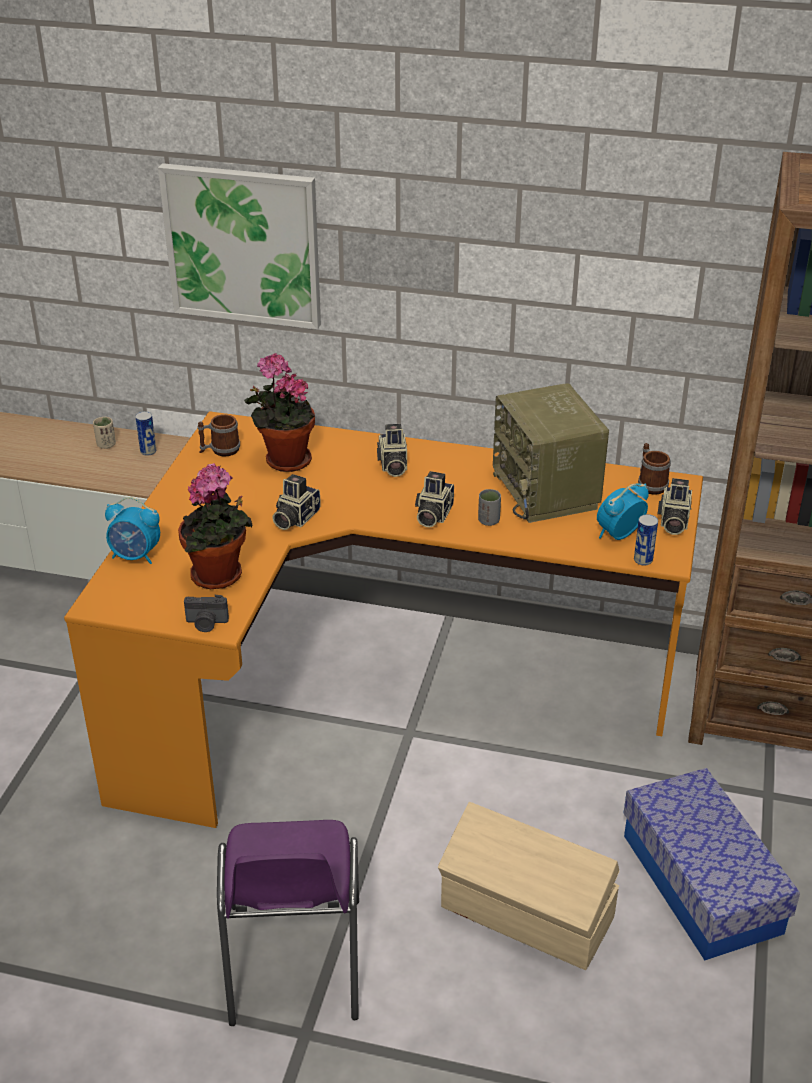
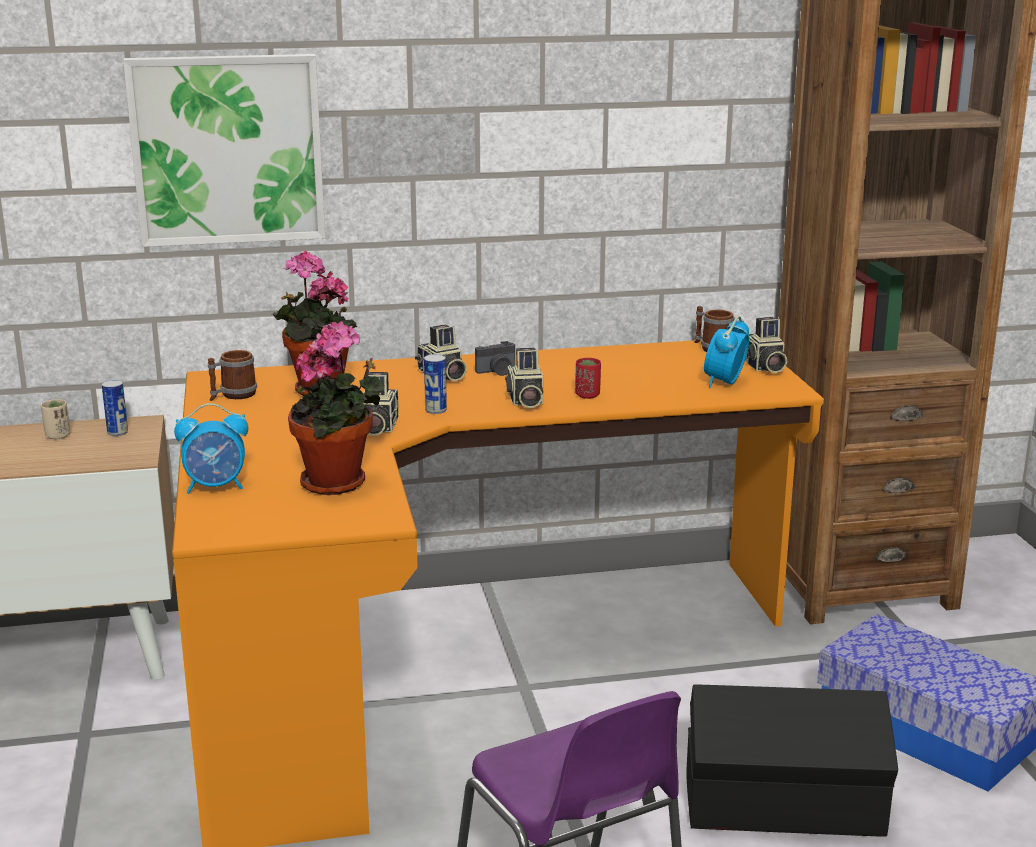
camera: 25 degrees left, 15 degrees down
(206, 624) = (363, 520): camera -> camera (497, 372)
(488, 521) = (587, 395): grey cup -> red cup
(527, 914) = (785, 807): beige storage box -> black storage box
(547, 491) = (621, 368): radio -> none
(643, 560) = (767, 394): can -> can (436, 410)

